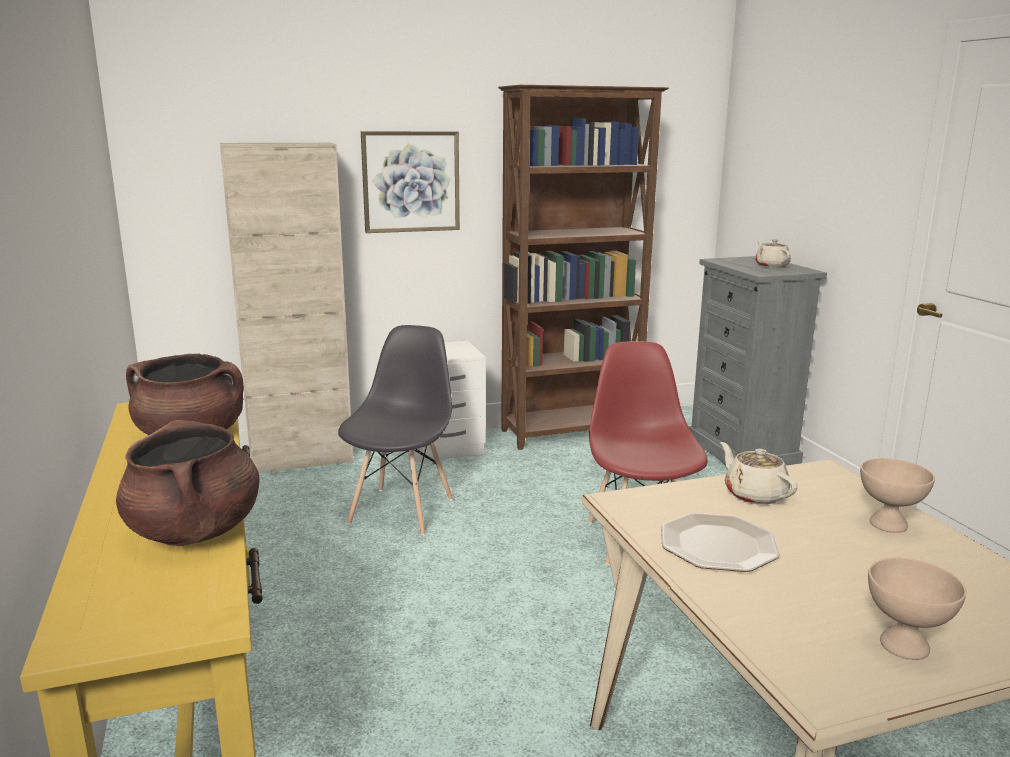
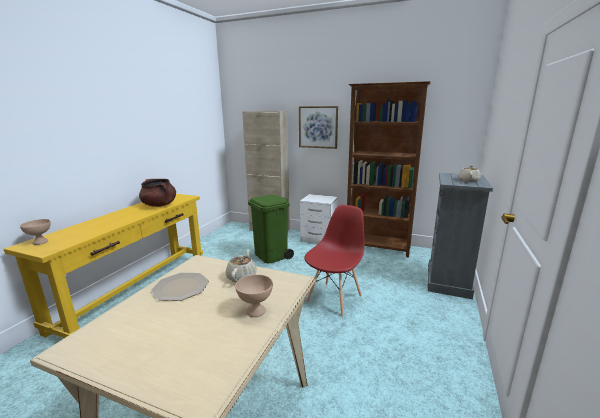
camera: 40 degrees right, 0 degrees up
(195, 531) = (98, 229): brown cooking pot -> none
(402, 510) = (271, 256): grey chair -> green trash can
(905, 647) = (125, 354): beige bowl -> beige bowl (40, 242)

